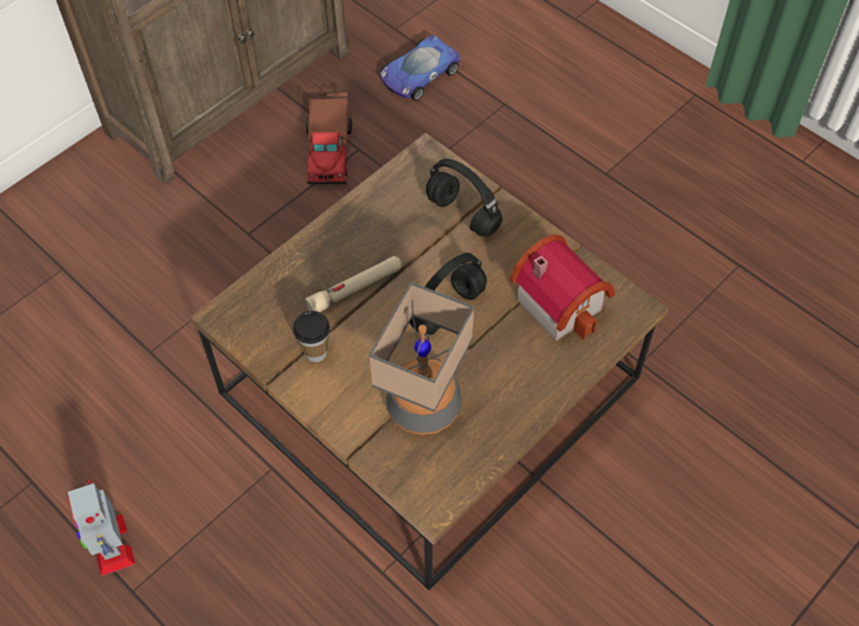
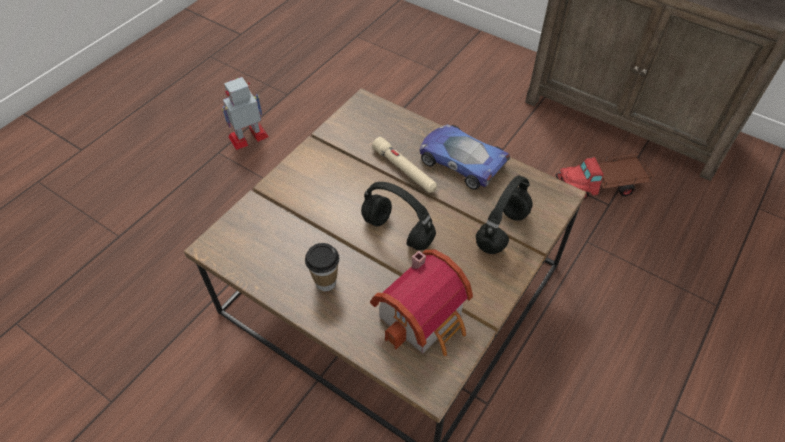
camera: 80 degrees right, 5 degrees down
(315, 352) = (341, 156): cup -> cup (325, 282)
(418, 75) = (714, 233): toy car -> toy car (461, 161)
(423, 405) = (301, 228): table lamp -> none

